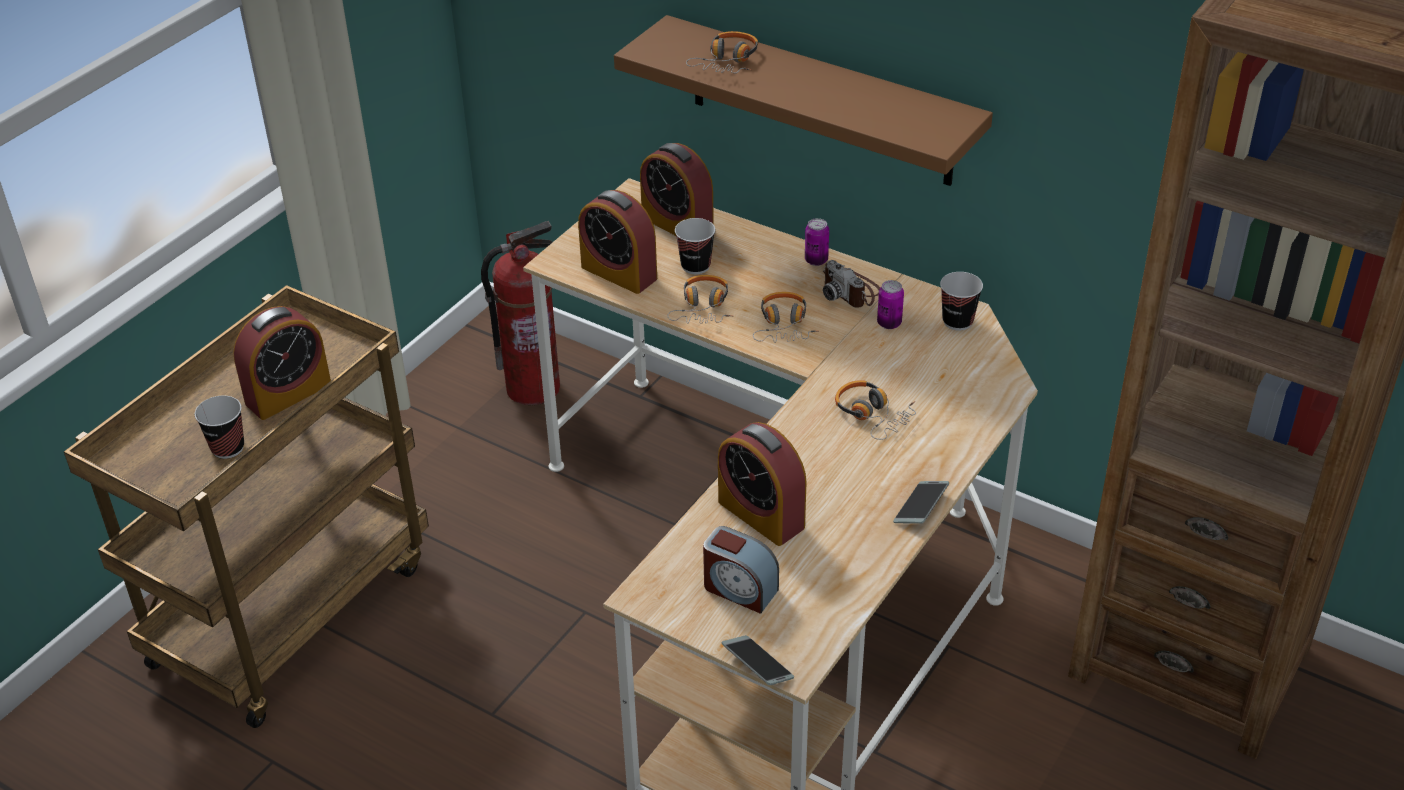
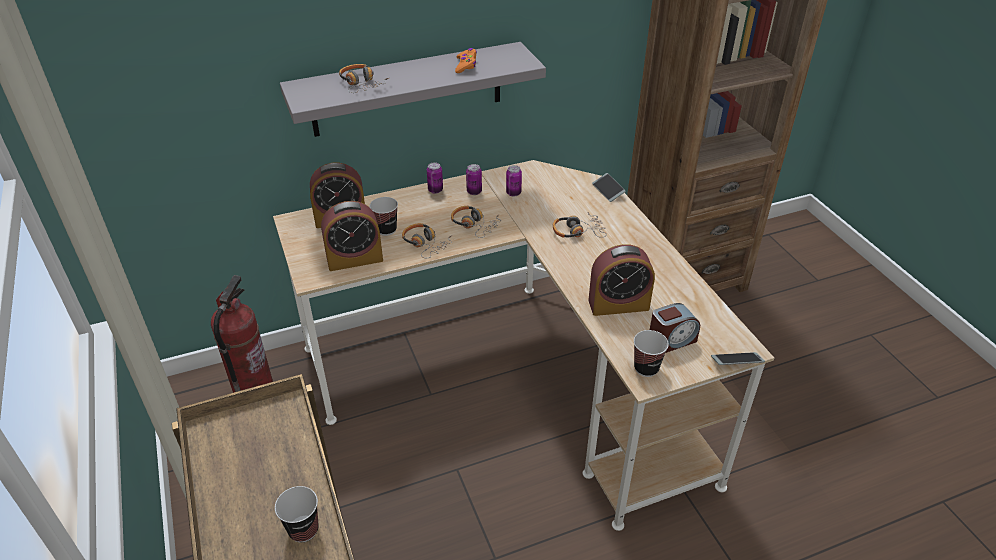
camera: 55 degrees left, 0 degrees up
(288, 393) = (283, 466): alarm clock -> none
(821, 102) = (407, 89): brown shelf -> grey shelf
(851, 291) = (474, 192): camera -> can
(868, 104) = (466, 65): none -> orange game controller
(920, 507) = (662, 250): phone -> phone (608, 191)
(957, 321) = (536, 173): cup -> cup (646, 368)

